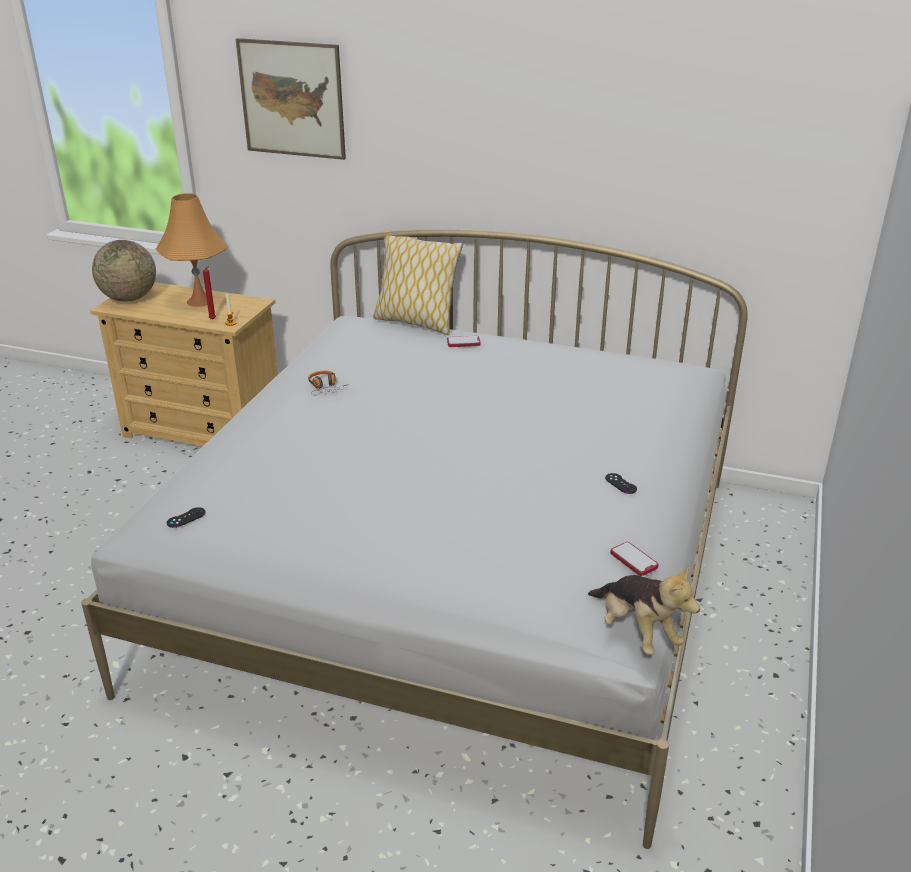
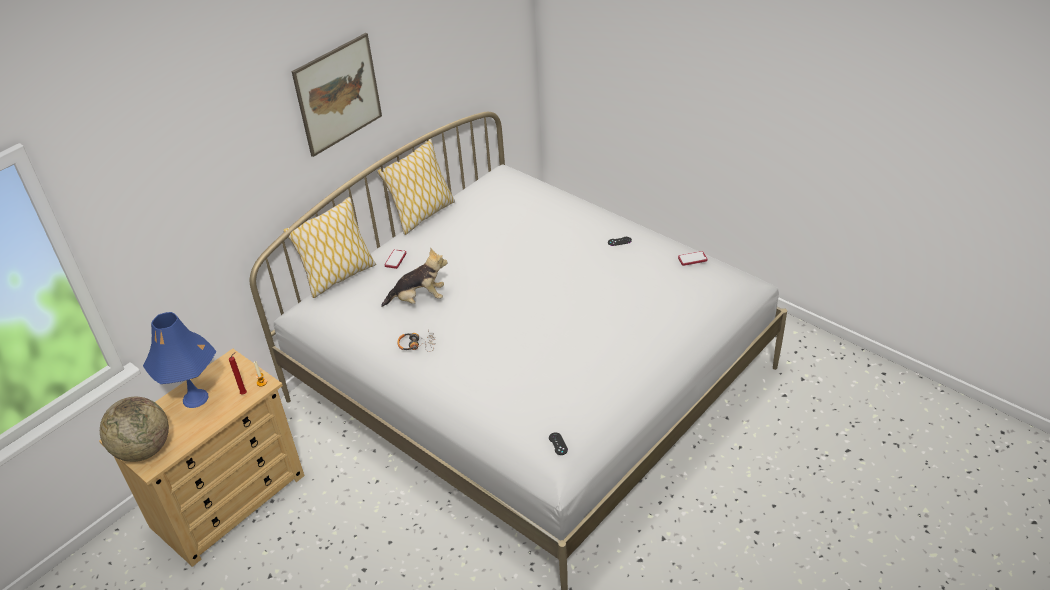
camera: 65 degrees left, 10 degrees up
(199, 301) = (195, 398): orange table lamp -> blue table lamp
(292, 99) = (179, 180): picture -> picture (338, 94)
(560, 340) = (422, 215): none -> pillow
(636, 632) = (750, 277): plush toy -> plush toy (419, 299)

